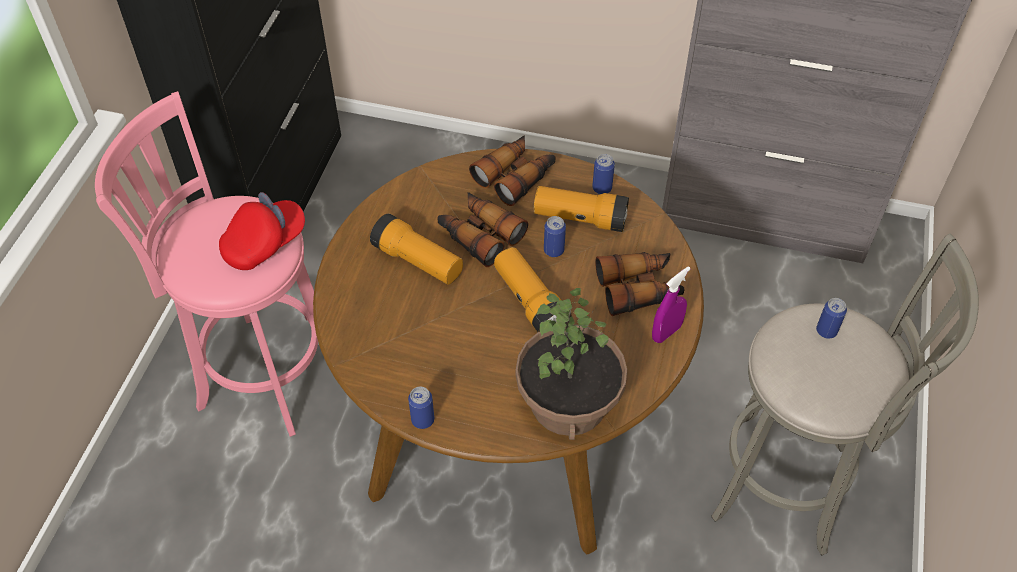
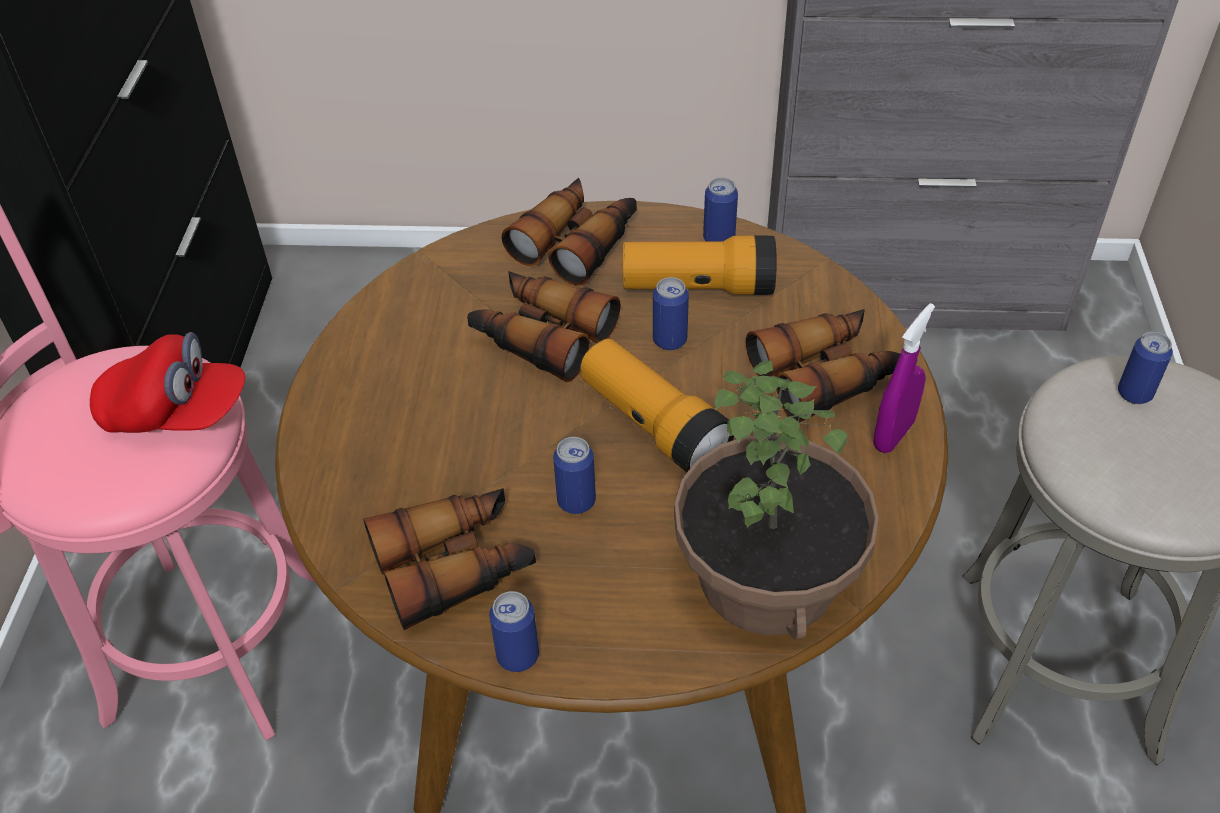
camera: 10 degrees left, 5 degrees down
(265, 244) = (176, 413): red cap -> red cap turned 60 degrees clockwise
(400, 364) = (455, 565): none -> binoculars
(418, 261) = (448, 393): flashlight -> none
(475, 339) = (576, 501): none -> can

